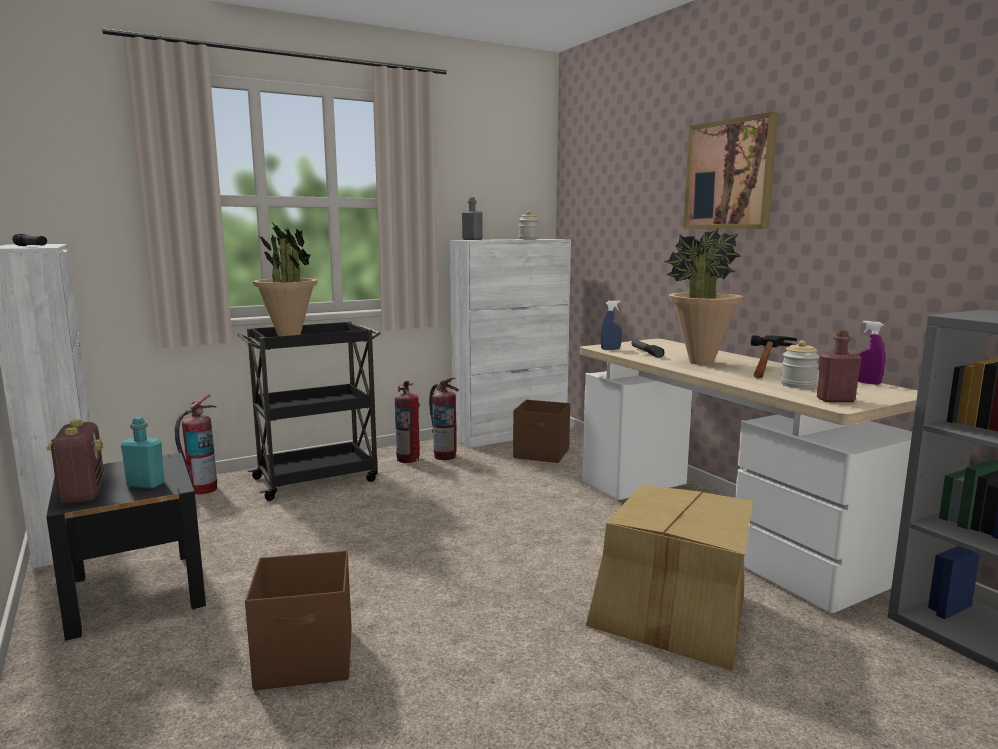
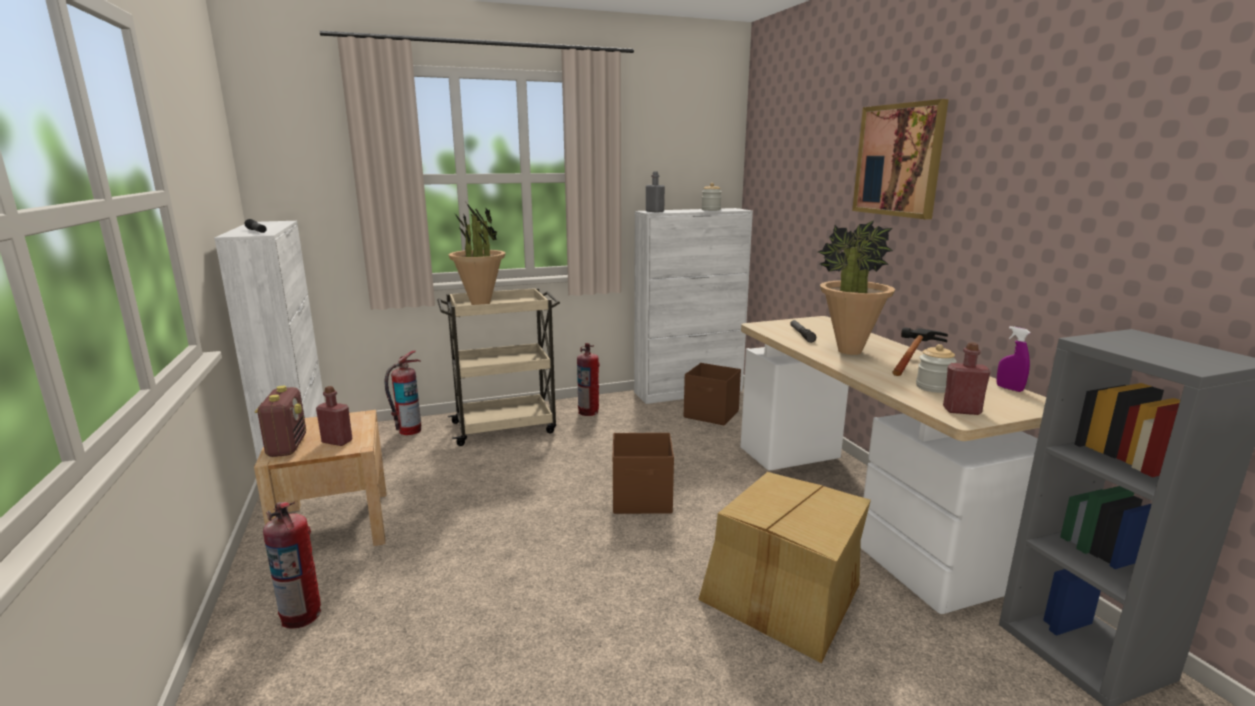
camera: 10 degrees right, 5 degrees up
(136, 591) = (335, 524): black nightstand -> beige nightstand
(146, 484) = (337, 441): turquoise bottle -> red bottle
(307, 659) = (451, 604): brown storage box -> brown storage box (643, 499)
(318, 479) = (506, 427): black cart -> beige cart
(445, 456) = (622, 411): fire extinguisher -> fire extinguisher (302, 615)
(610, 349) = (768, 328): blue spray bottle -> none

